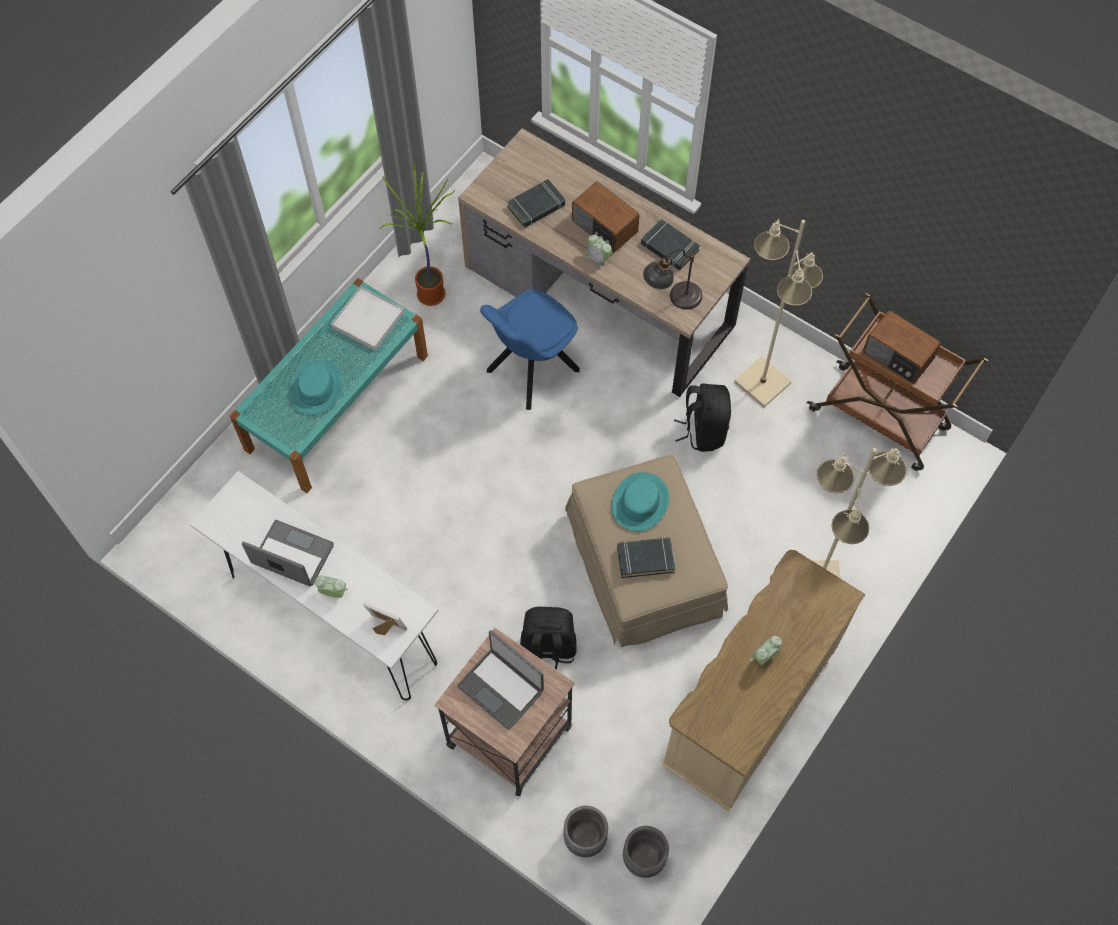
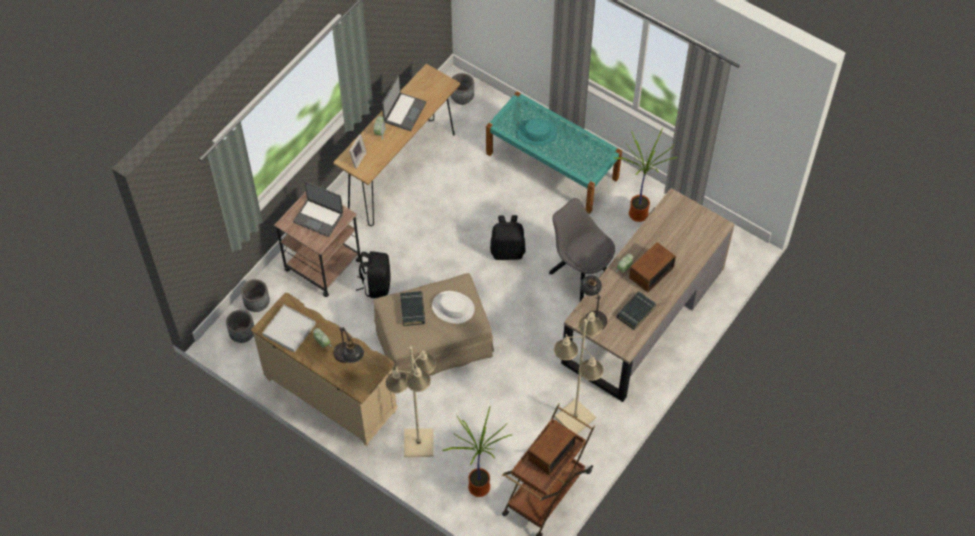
camera: 90 degrees right, 5 degrees down
(191, 528) = (462, 98): none -> grey planter
(332, 618) = (401, 172): white console table -> brown console table
(368, 320) = (588, 157): white tray -> white tray (289, 329)
(501, 687) = (319, 217): laptop -> laptop turned 105 degrees counterclockwise
(531, 370) = (580, 274): blue chair -> grey chair
(536, 206) = (666, 233): black book -> none
(639, 502) = (453, 307): turquoise hat -> white hat
(703, 430) = (535, 378): black backpack -> black backpack (508, 250)
(791, 614) = (350, 360): none -> grey table lamp
(879, 504) = (477, 487): none -> potted plant

